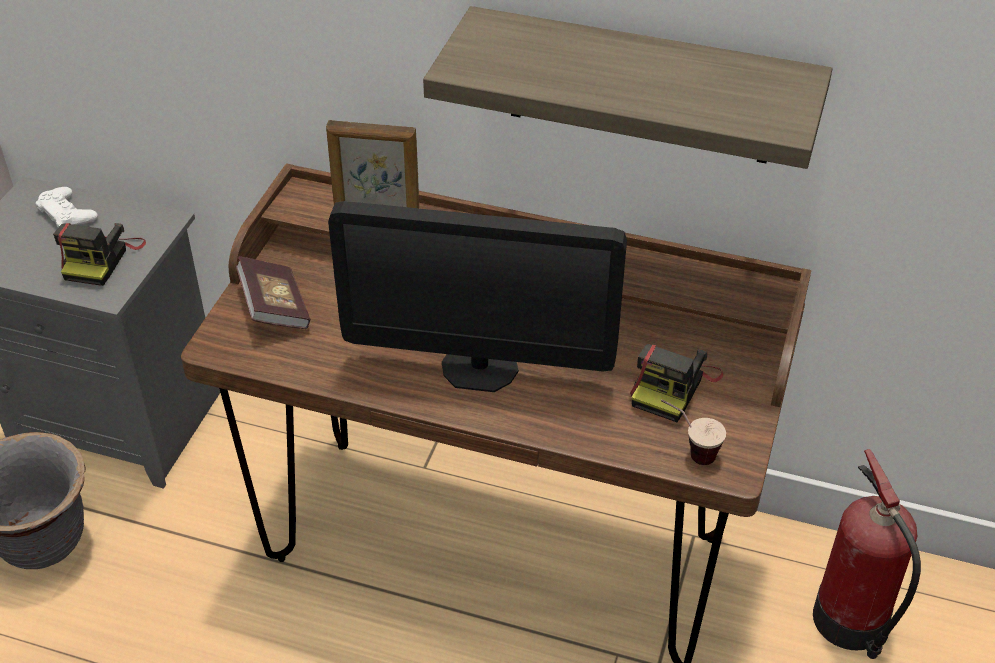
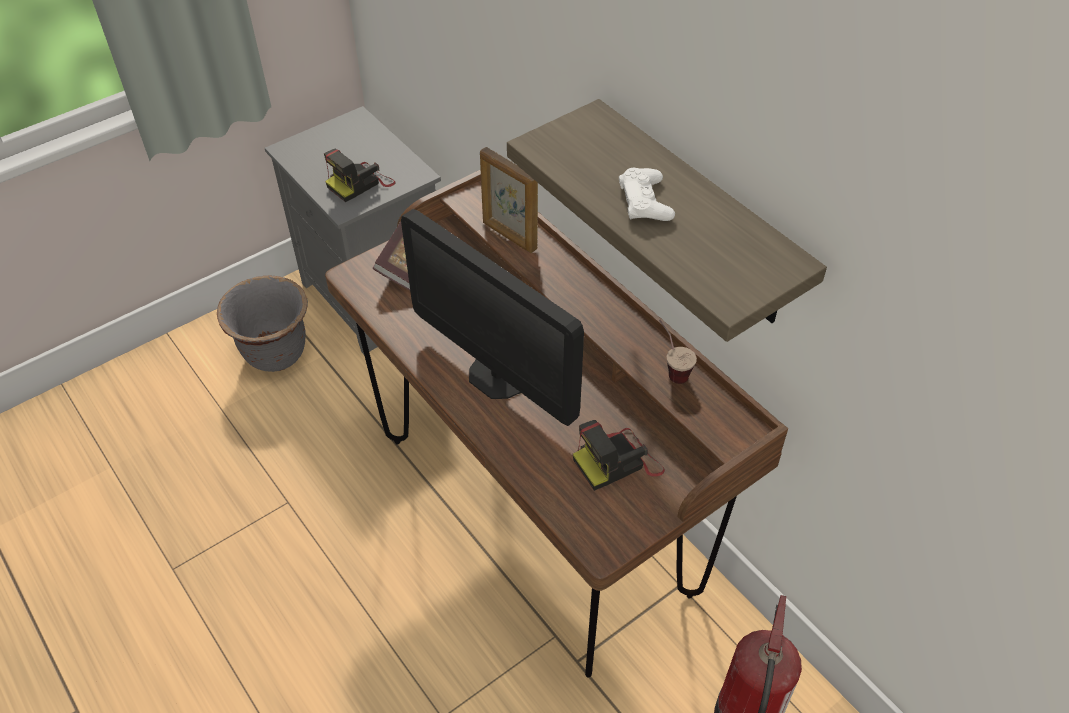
camera: 35 degrees right, 5 degrees up
(67, 214) = (366, 143): white game controller -> white game controller (645, 201)
(688, 451) = (582, 516): cup -> cup (671, 369)

